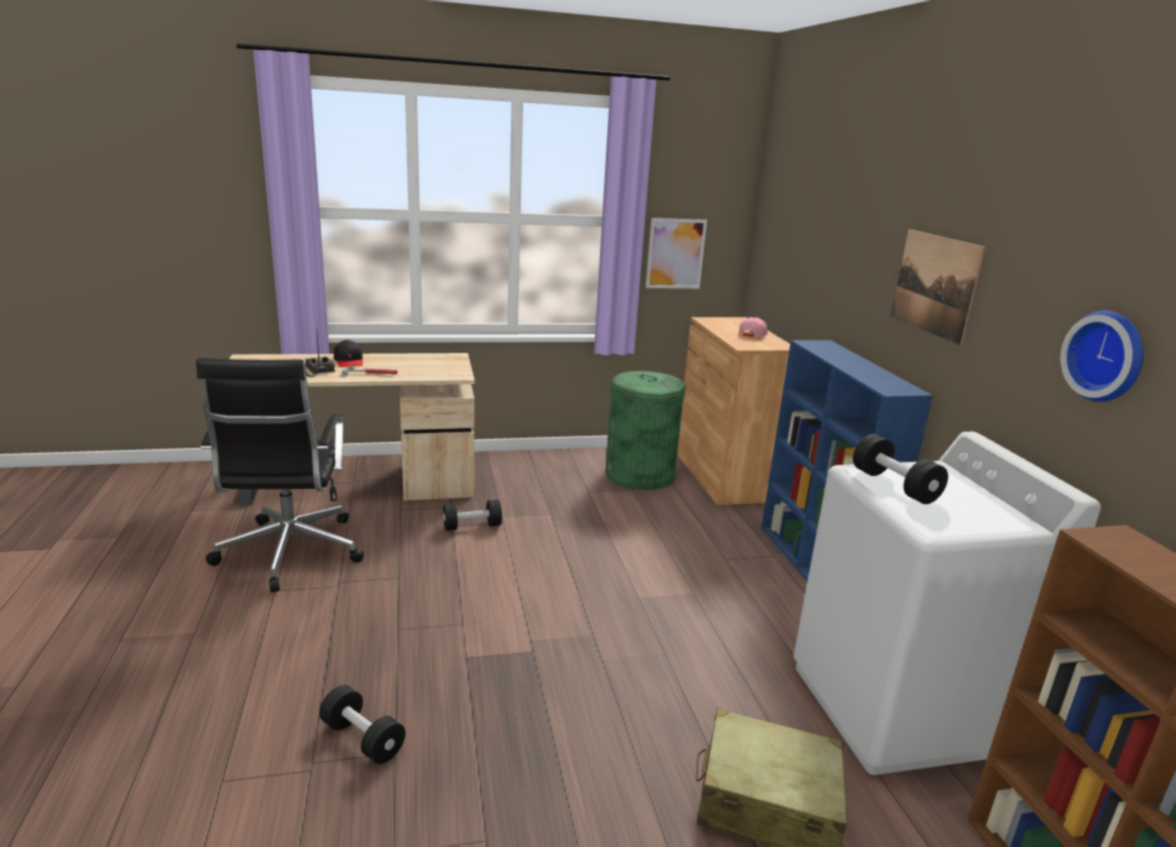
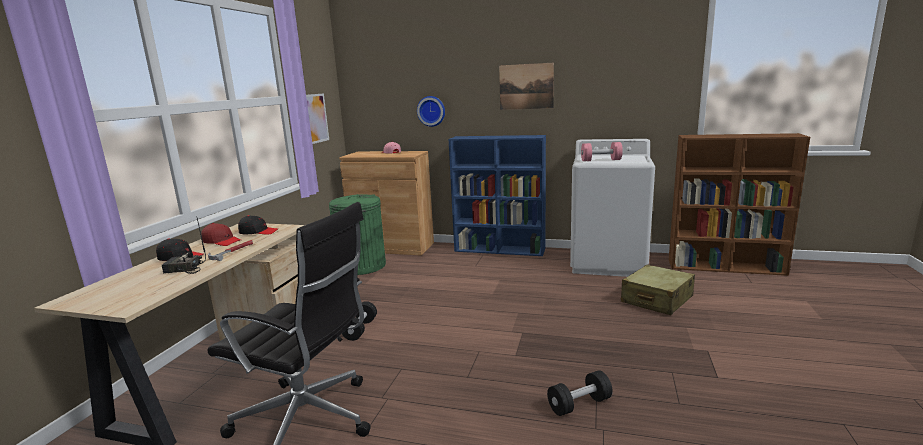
camera: 60 degrees left, 5 degrees down
(401, 362) = (222, 241): none -> red cap
(437, 367) = (258, 232): none -> black cap
(894, 486) = (601, 160): black dumbbell -> pink dumbbell
(1108, 356) = (631, 87): wall clock -> wall clock (431, 111)

